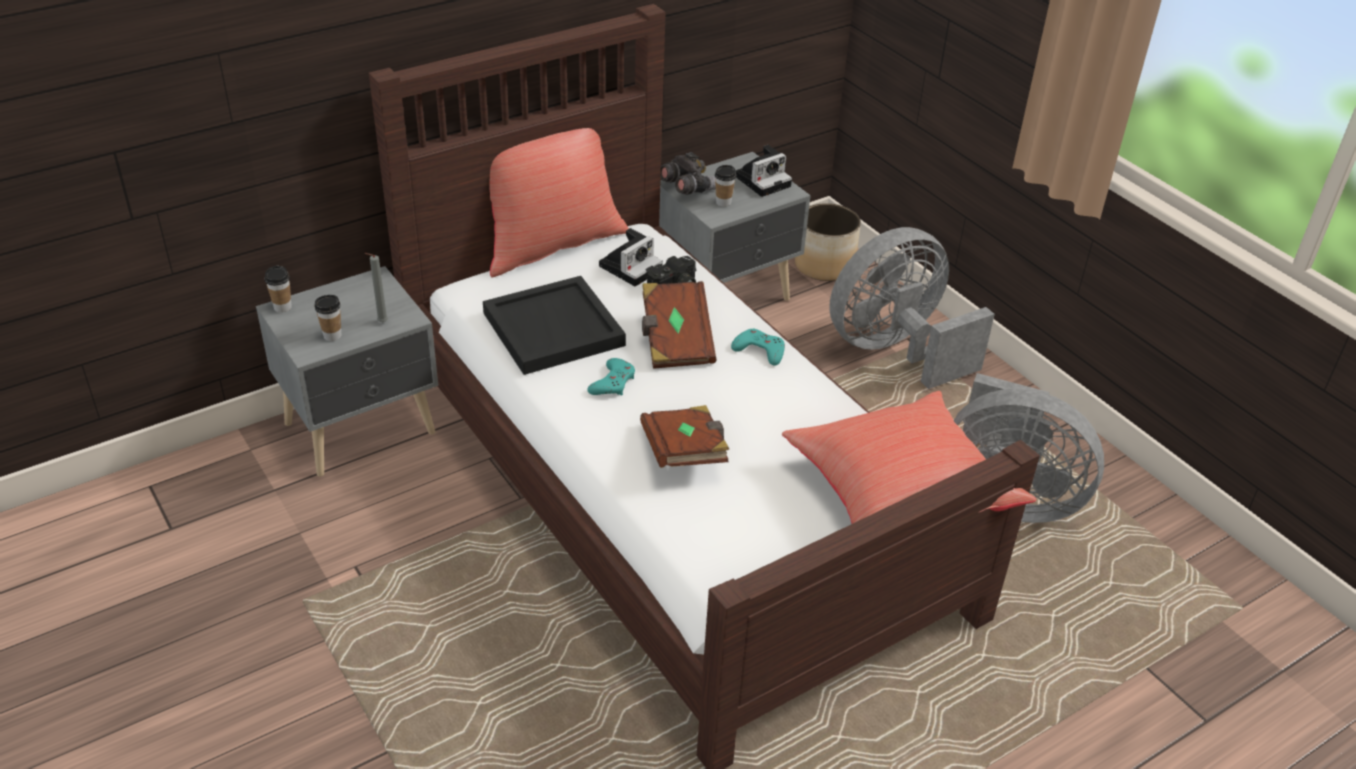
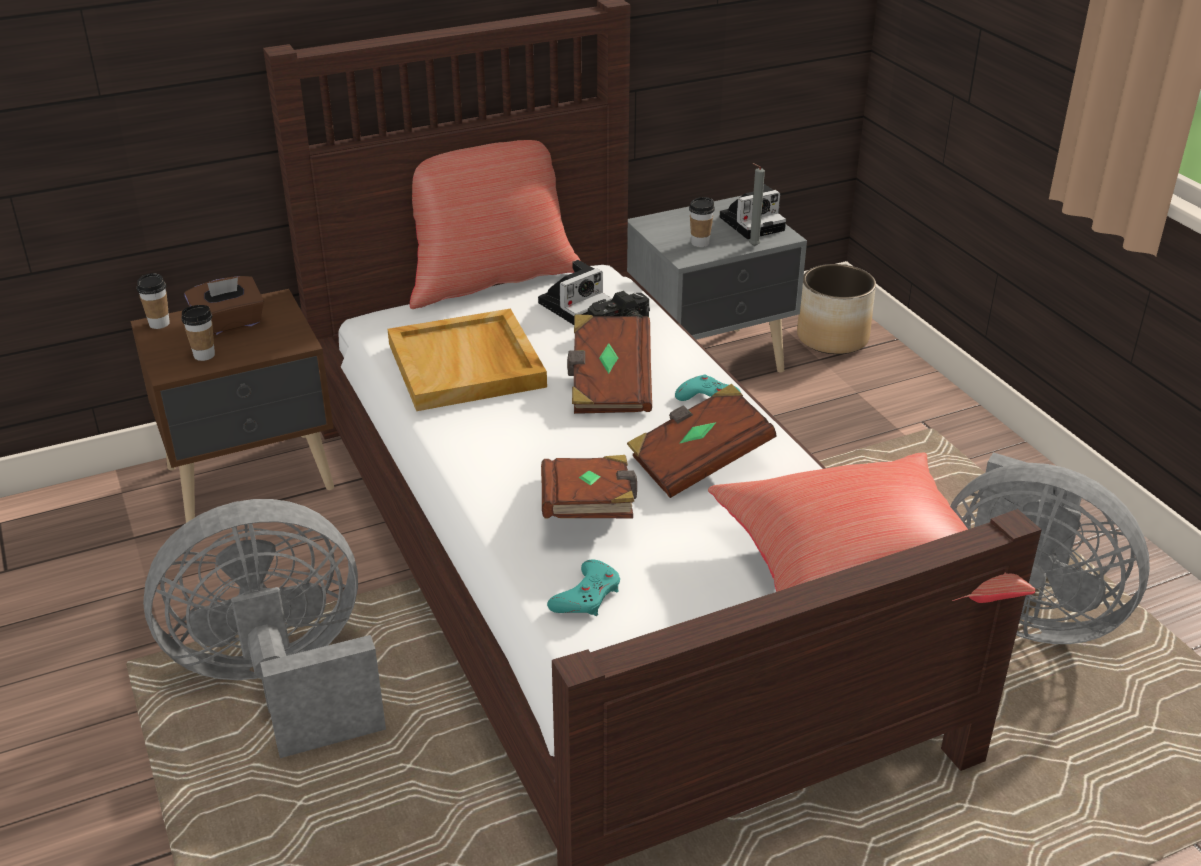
camera: 10 degrees right, 5 degrees down
(344, 304) = (229, 324): none -> brown tissue box
(363, 429) = (253, 480): grey nightstand -> brown nightstand
(381, 323) = (264, 345): grey candle -> grey candle (752, 246)
(555, 329) = (467, 365): black tray -> beige tray
(613, 382) = (521, 426): turquoise game controller -> turquoise game controller (587, 596)
(687, 188) = (660, 227): grey binoculars -> none
(761, 405) = (698, 462): none -> brown book
(895, 350) = (904, 433): grey fan -> grey fan (280, 683)

